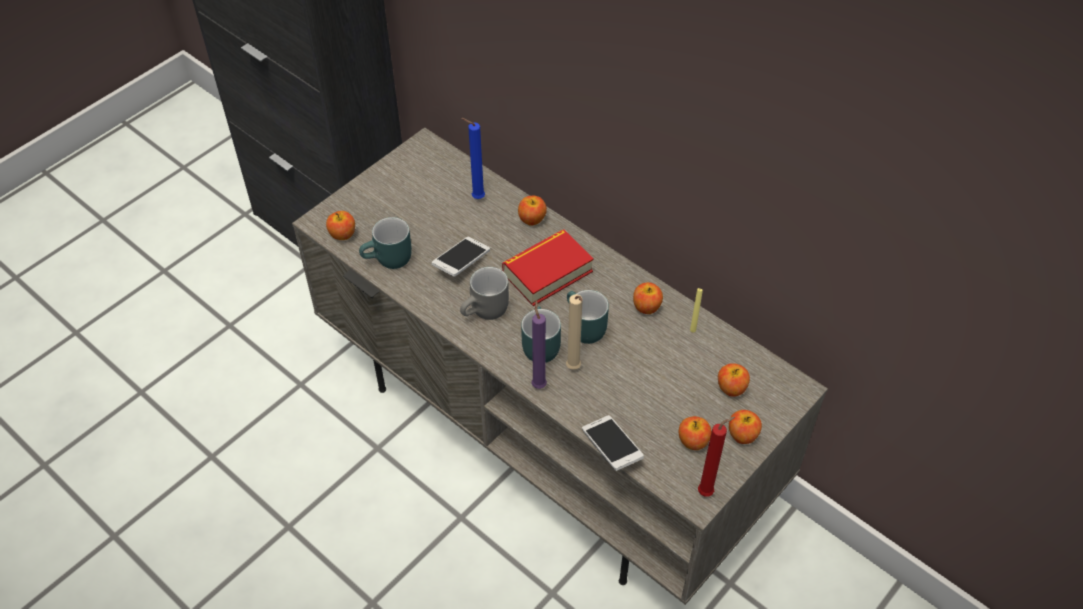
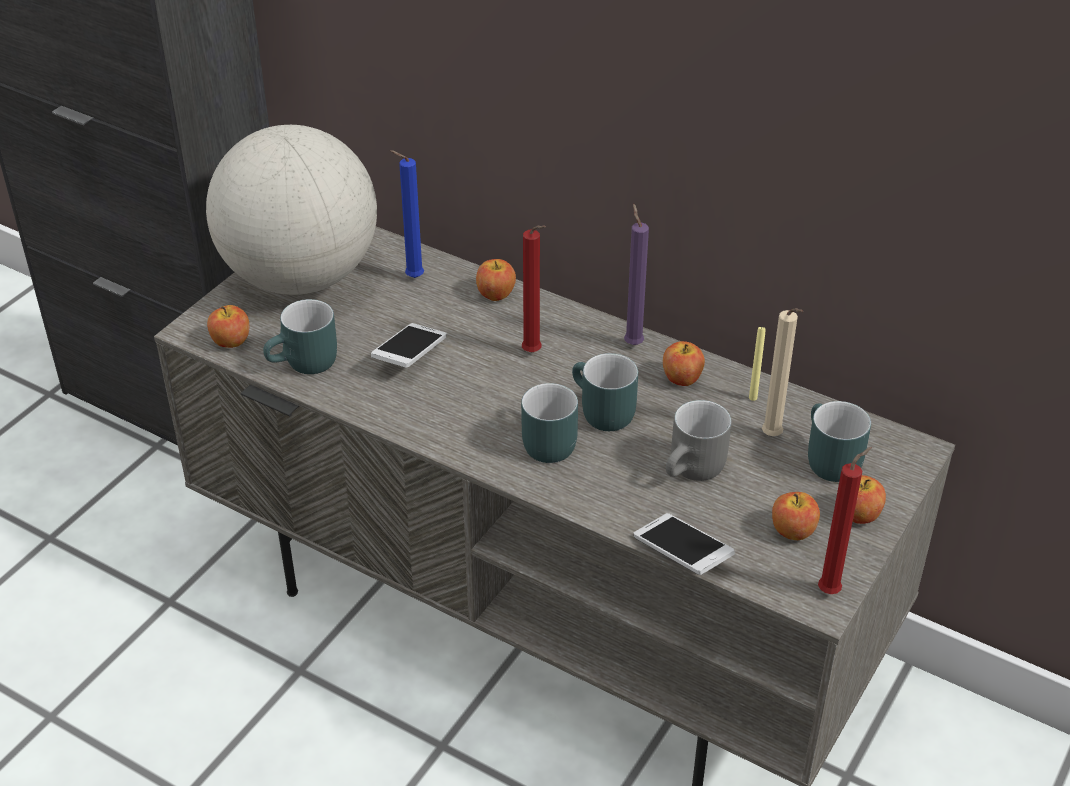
camera: 10 degrees left, 10 degrees down
(399, 187) = (300, 277): none -> globe
(486, 312) = (460, 411): grey mug -> grey mug (695, 471)
(538, 384) = (557, 488): purple candle -> purple candle (632, 343)
(547, 272) = (534, 353): book -> red candle
(574, 369) = (602, 464): beige candle -> beige candle (773, 438)
(731, 388) = (826, 460): apple -> turquoise mug

